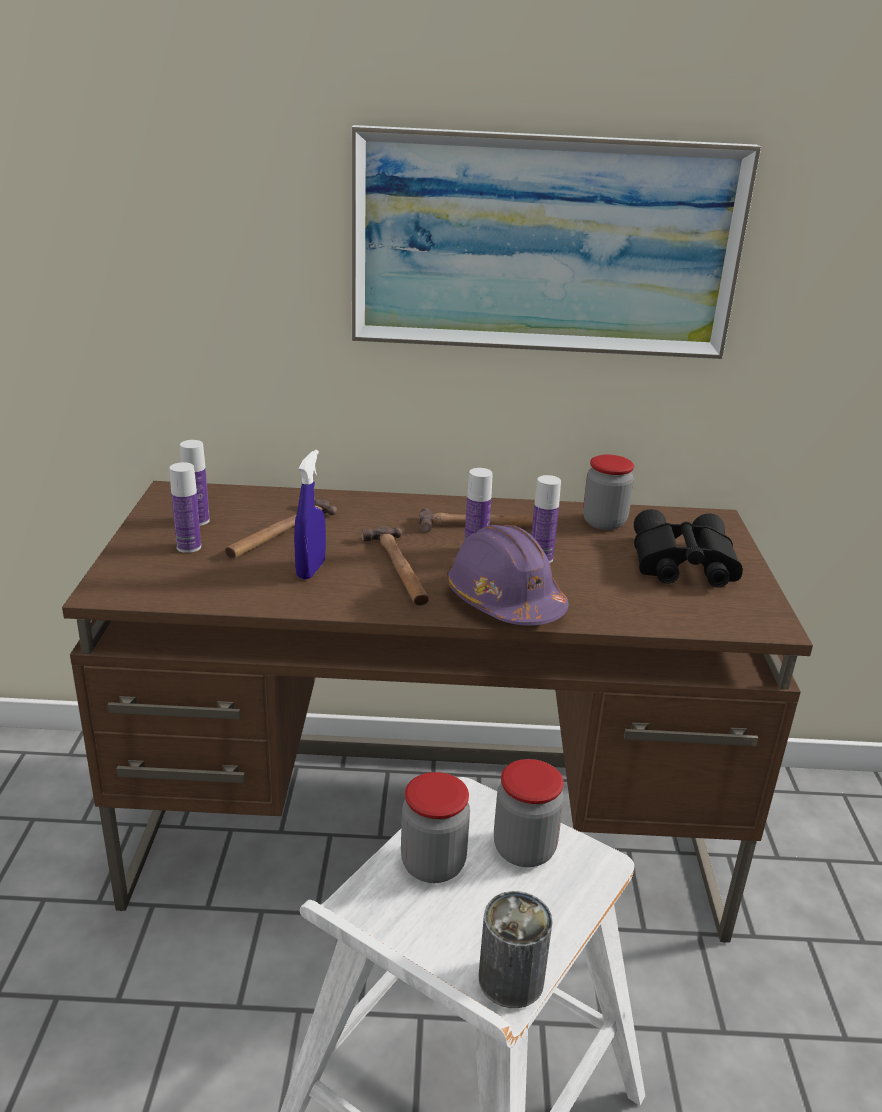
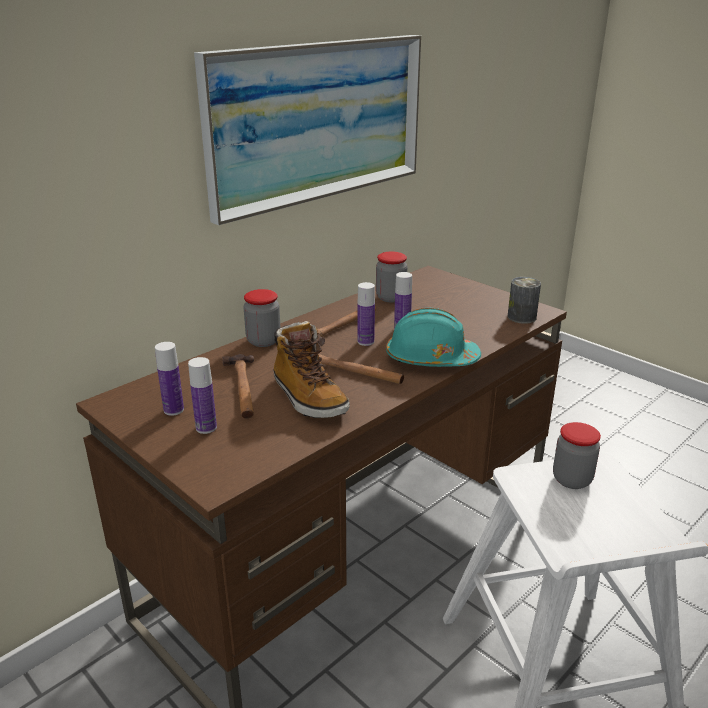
camera: 45 degrees left, 0 degrees up
(311, 570) = (308, 398): blue spray bottle -> boot
(433, 864) = (556, 514): jar -> jar (263, 341)
(504, 601) = (430, 359): purple hard hat -> turquoise hard hat
(511, 979) = (662, 531): can -> can (521, 317)
(680, 564) = (460, 301): black binoculars -> none

